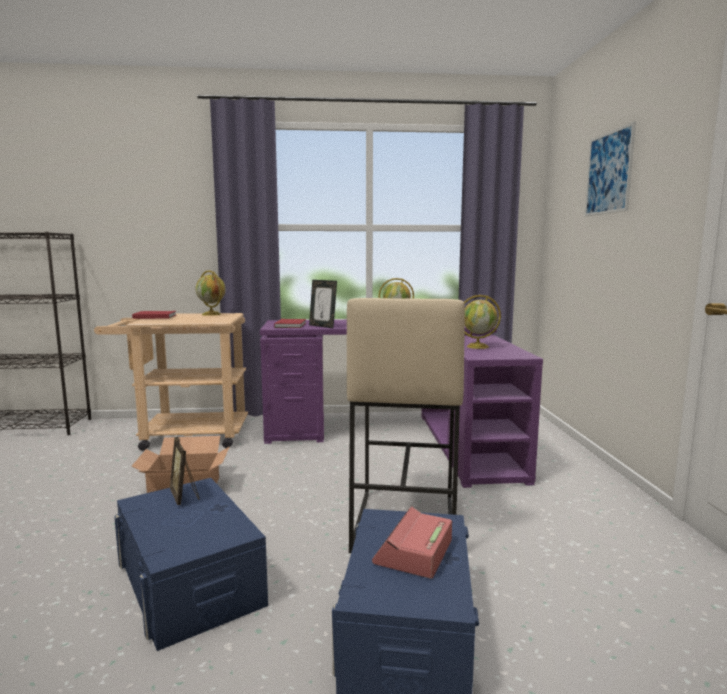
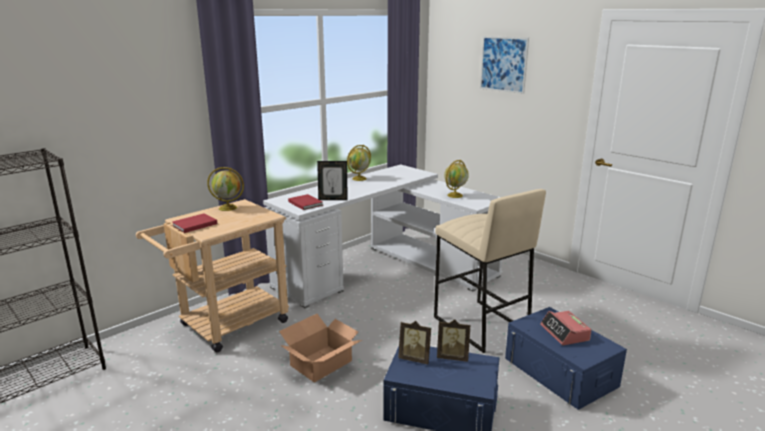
camera: 40 degrees left, 10 degrees up
(220, 512) = (452, 357): none -> picture frame
(403, 437) = (386, 268): purple desk -> white desk

